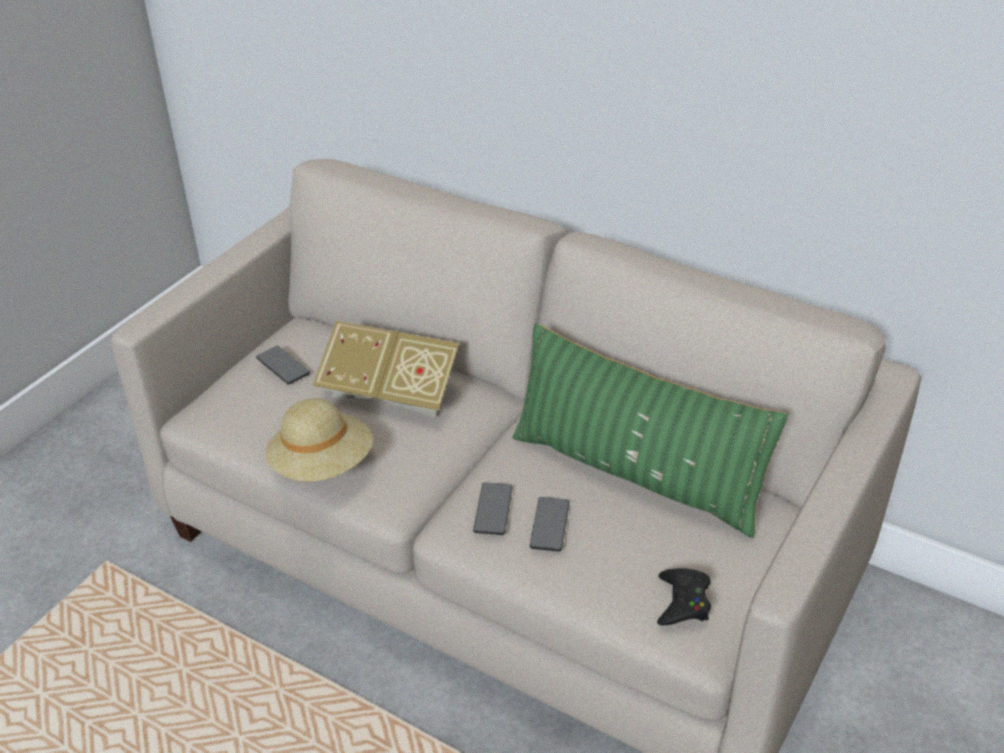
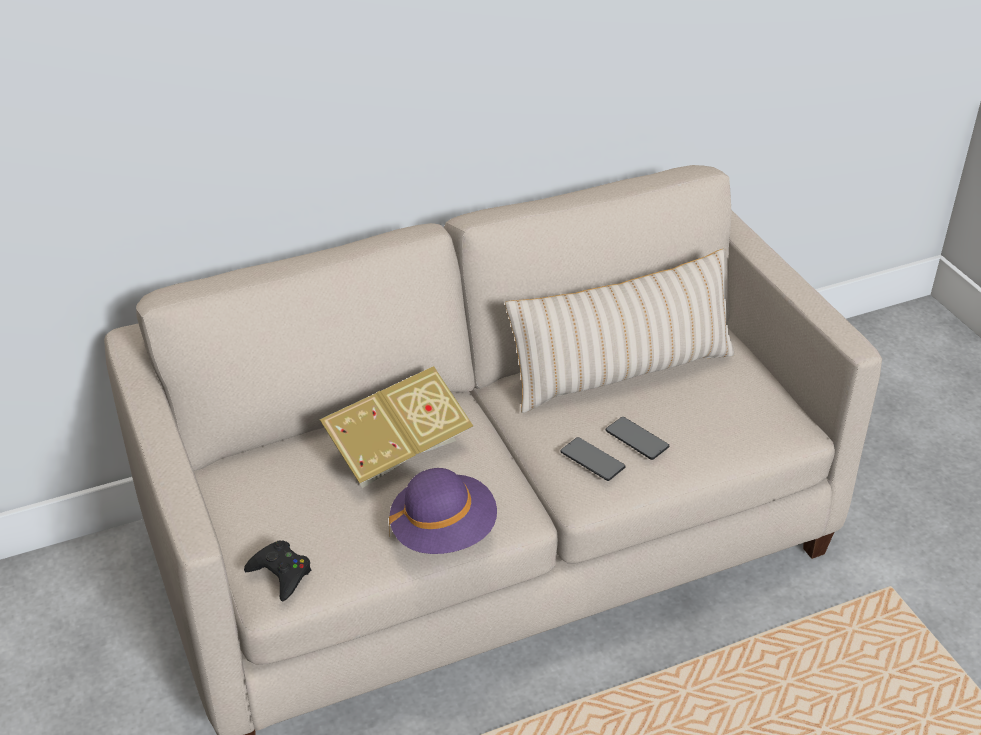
camera: 55 degrees left, 0 degrees up
(283, 366) = (280, 501): phone -> none
(322, 465) = (443, 532): beige hat -> purple hat
(636, 473) = (622, 373): green pillow -> beige pillow
(683, 602) = (762, 417): black game controller -> black game controller (281, 574)

